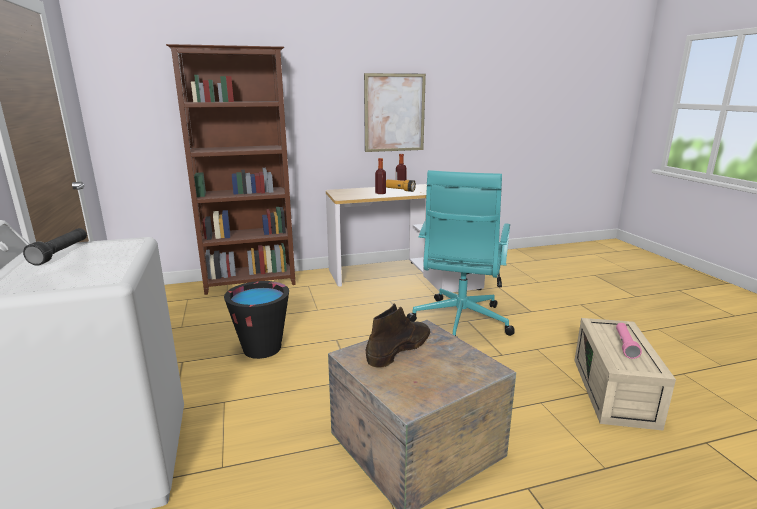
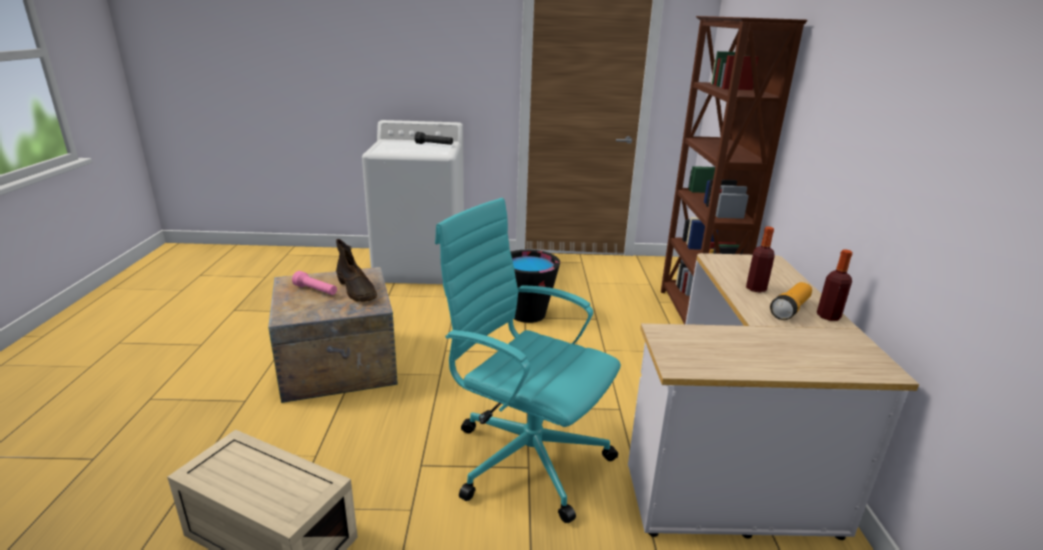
camera: 105 degrees right, 5 degrees up
(394, 113) = (896, 165): picture -> none
(625, 345) = (257, 481): pink flashlight -> pink flashlight (316, 291)

